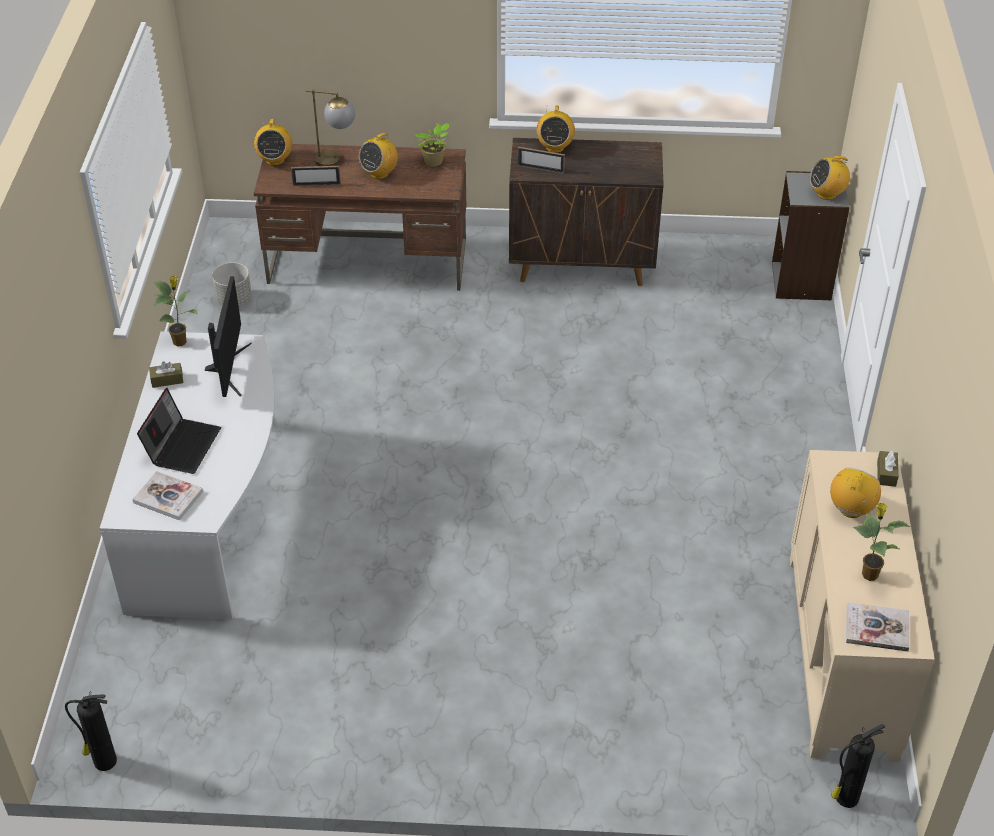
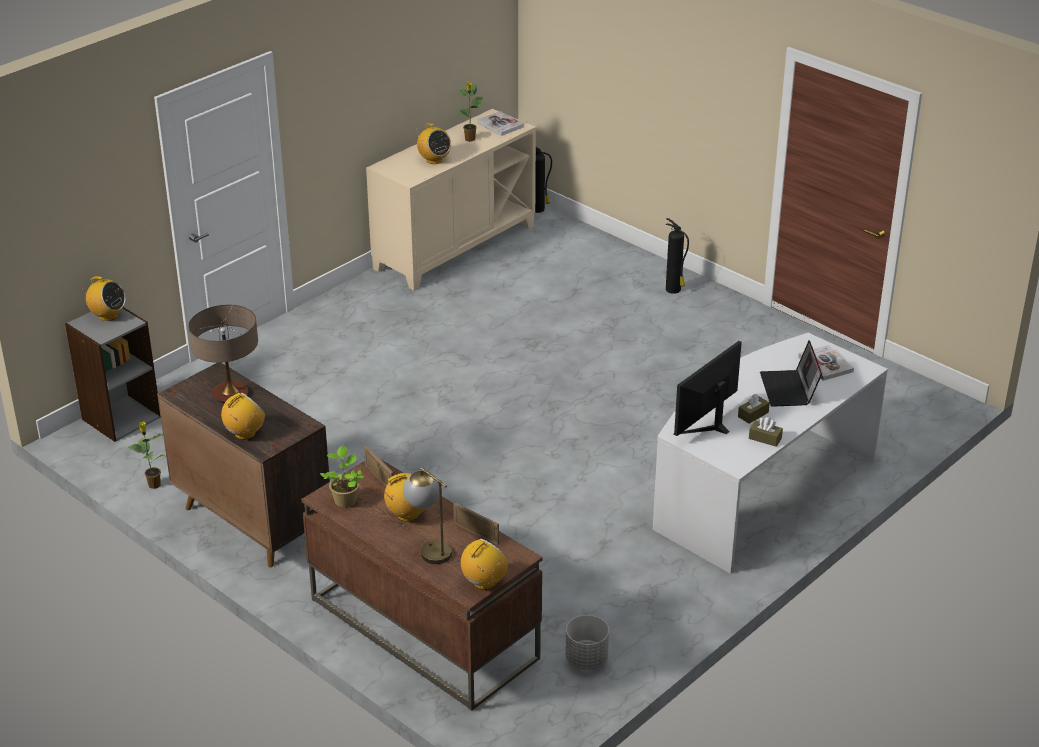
camera: 140 degrees left, 10 degrees down
(103, 761) = (936, 392): fire extinguisher -> fire extinguisher (674, 290)
(180, 341) = (729, 462): potted plant -> potted plant (153, 484)
(182, 445) = (789, 390): laptop -> laptop turned 60 degrees counterclockwise
(540, 169) = (286, 421): picture frame -> picture frame (379, 478)
(611, 166) = (230, 394): none -> table lamp
(851, 509) = (434, 160): radio -> radio turned 105 degrees counterclockwise
(886, 473) = (388, 163): brown tissue box -> brown tissue box (753, 414)

